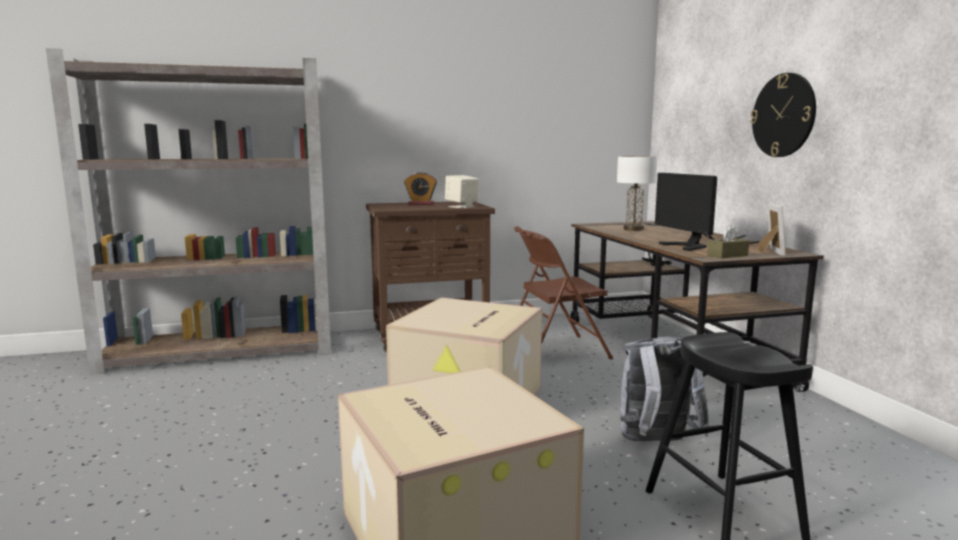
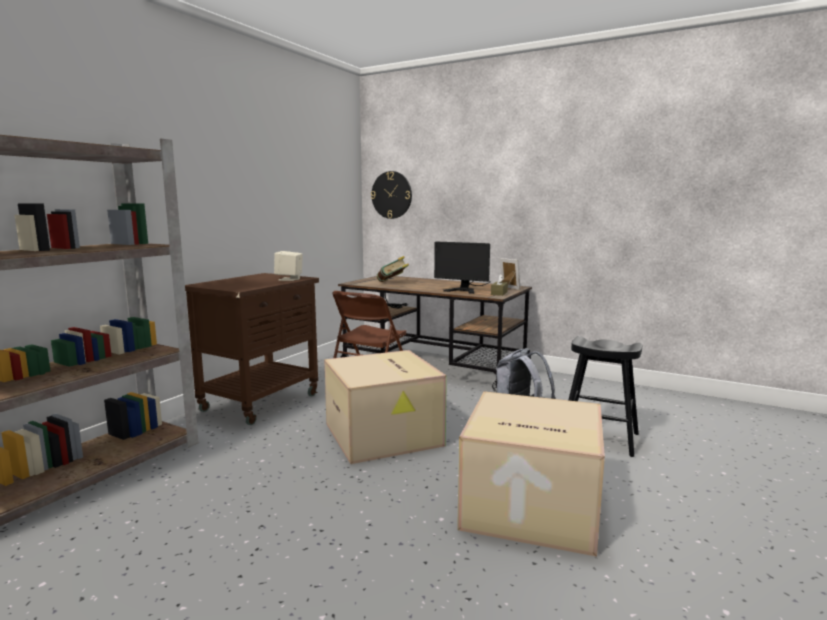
camera: 45 degrees left, 0 degrees up
(421, 204) = (238, 280): alarm clock -> none
(634, 229) = (392, 283): table lamp -> book
(783, 115) = (490, 202): wall clock -> wall clock (391, 195)

